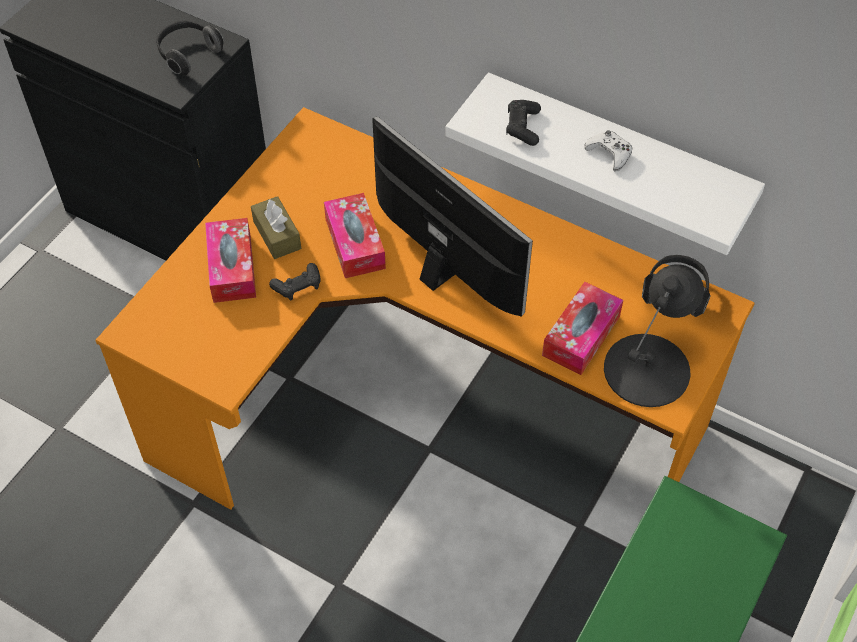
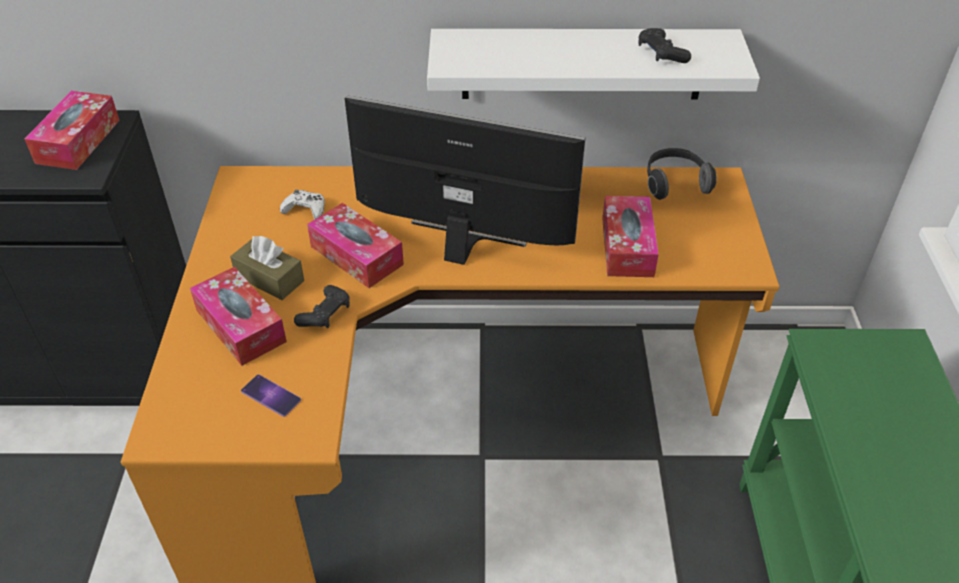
camera: 30 degrees left, 10 degrees down
(188, 54) = (78, 141): headphones -> tissue box
(219, 337) = (271, 395): none -> phone
(523, 127) = (501, 55): black game controller -> black game controller (661, 53)
(610, 153) = (596, 49): white game controller -> white game controller (305, 209)
(648, 369) = (705, 249): black table lamp -> none

